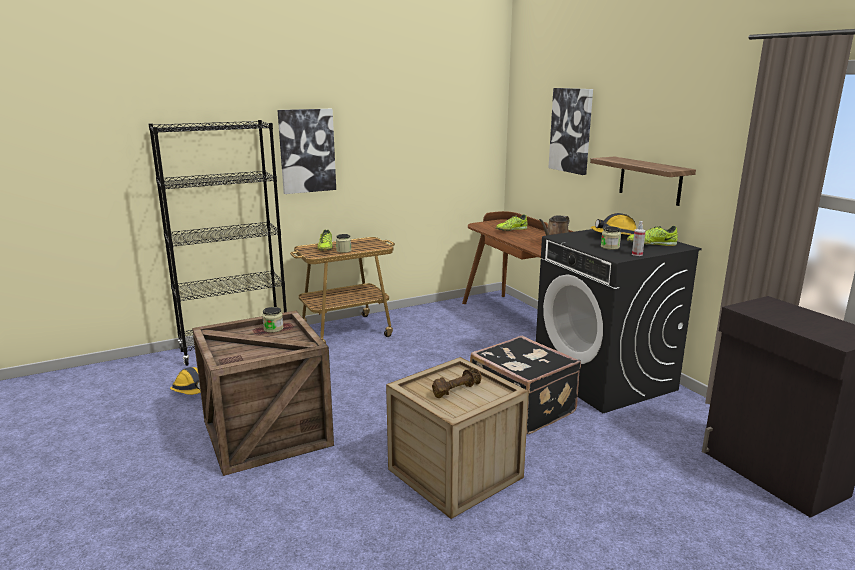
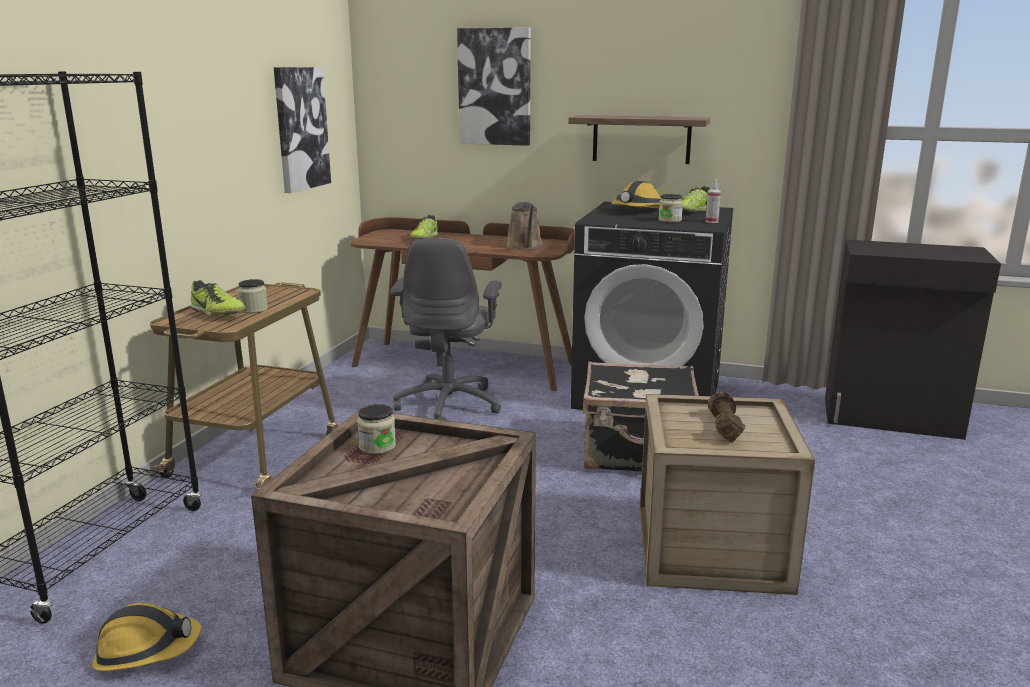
camera: 45 degrees left, 0 degrees up
(307, 151) = (134, 136): picture -> picture (300, 128)
(472, 340) = (449, 404): none -> grey office chair

